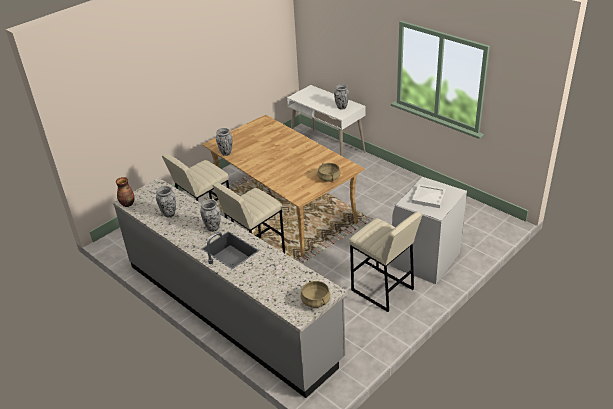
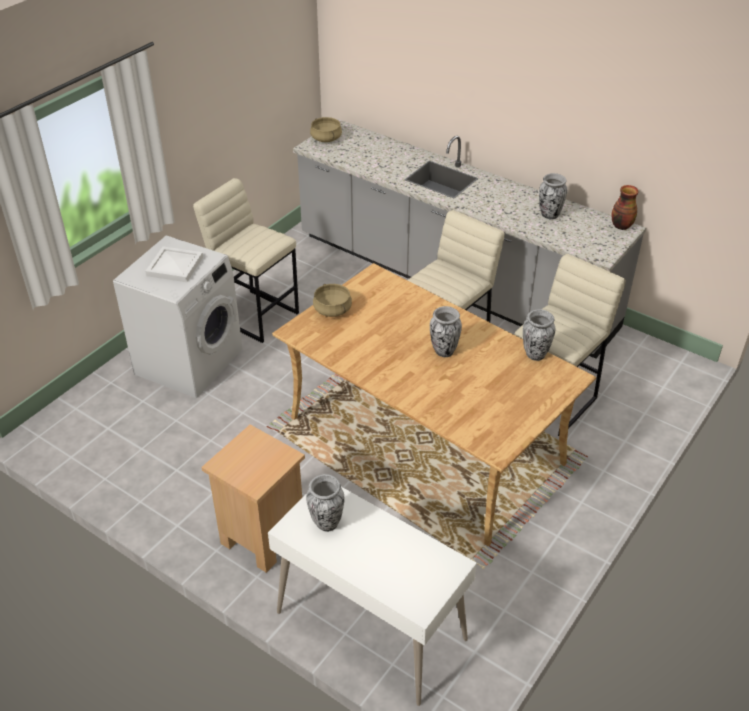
camera: 170 degrees right, 5 degrees up
(213, 228) = (476, 201): vase -> vase (443, 351)
(372, 175) = (263, 536): none -> beige nightstand

